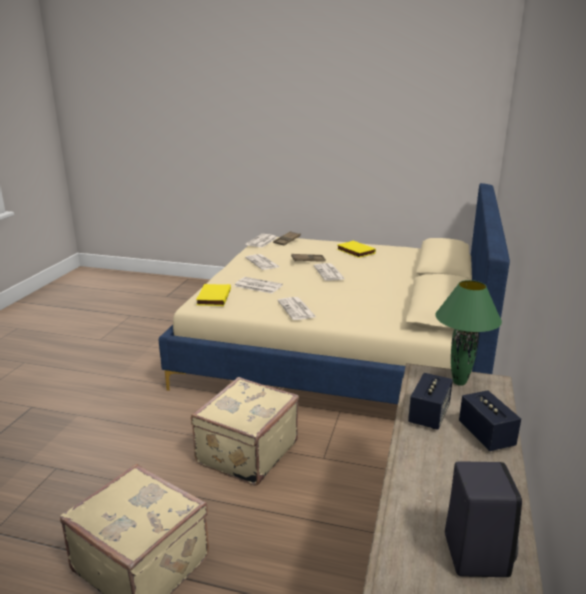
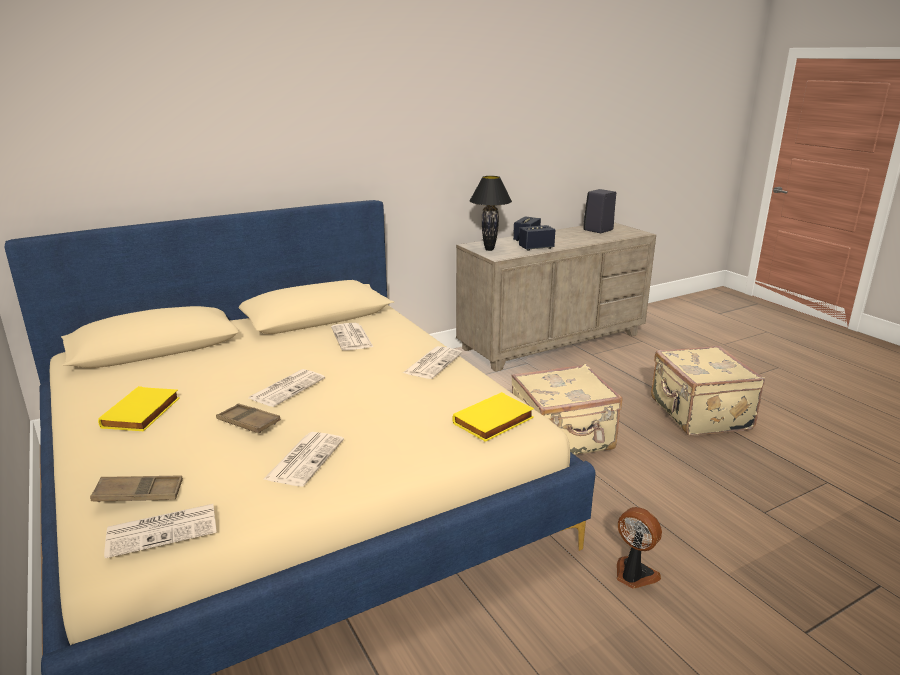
camera: 135 degrees left, 0 degrees up
(131, 391) = (633, 575): none -> fan
(257, 286) = (408, 413): newspaper -> newspaper (352, 338)
(460, 382) = (489, 249): green table lamp -> black table lamp

